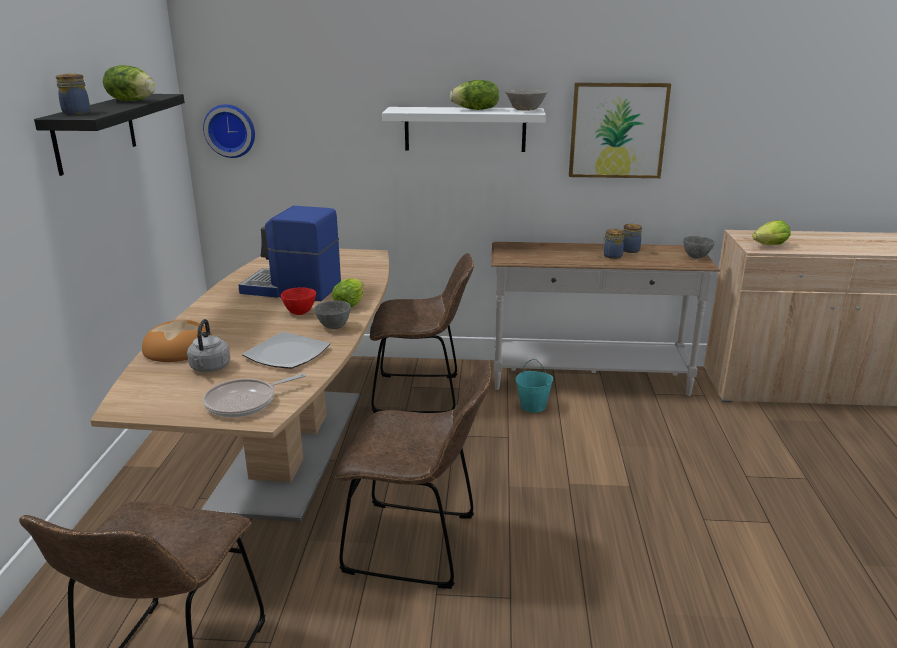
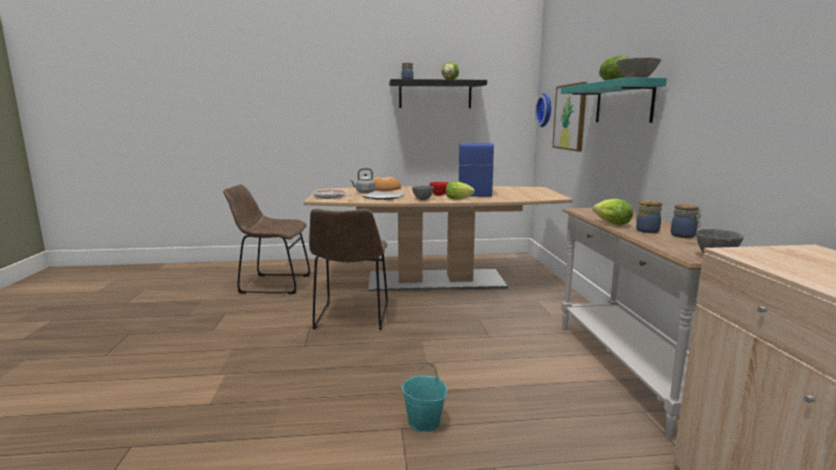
camera: 80 degrees right, 10 degrees down
(422, 394) = (527, 305): brown chair -> none
(465, 129) = (623, 103): white shelf -> turquoise shelf
(533, 406) = (547, 344): turquoise bucket -> turquoise bucket (424, 422)
(617, 130) = (718, 96): picture -> picture (570, 117)
(768, 246) = (770, 257): lettuce -> lettuce (609, 223)

